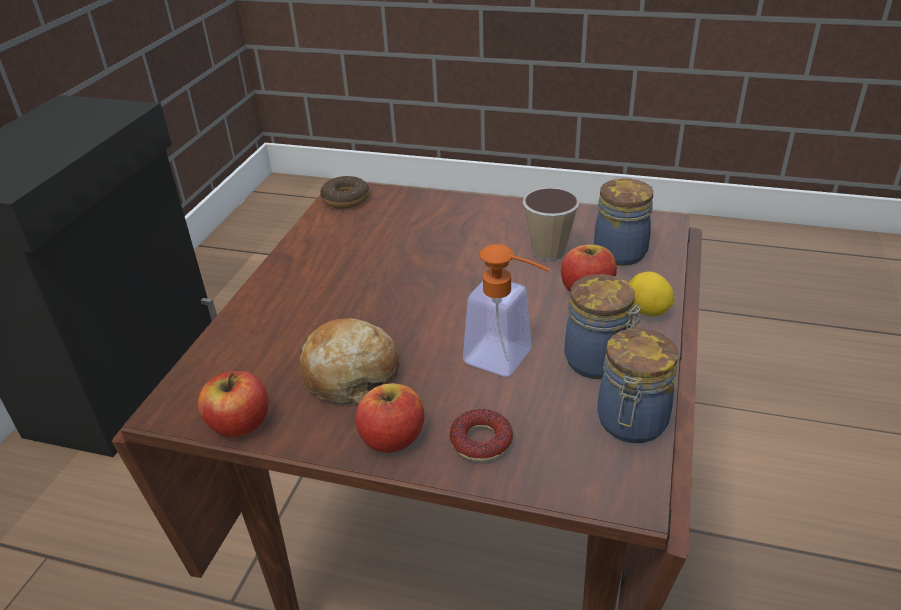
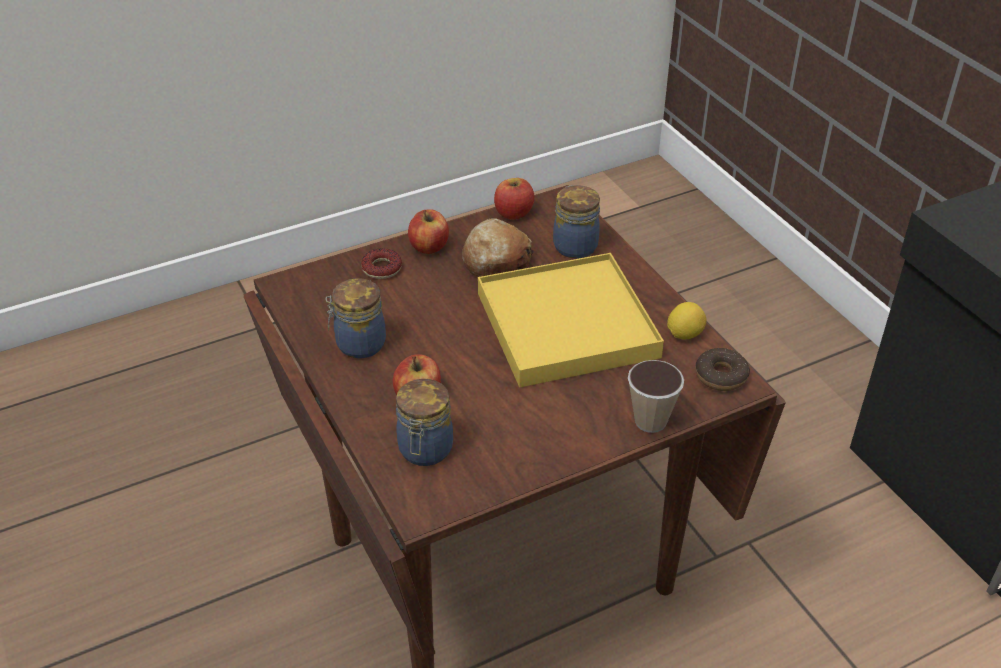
camera: 135 degrees right, 5 degrees up
(387, 280) = (567, 325): none -> yellow tray
(508, 360) = (416, 316): soap dispenser -> none
(548, 252) = (483, 416): cup -> cup (650, 421)
(631, 424) = (309, 318): jar -> jar (574, 245)
(647, 312) = (357, 400): lemon -> lemon (684, 334)

